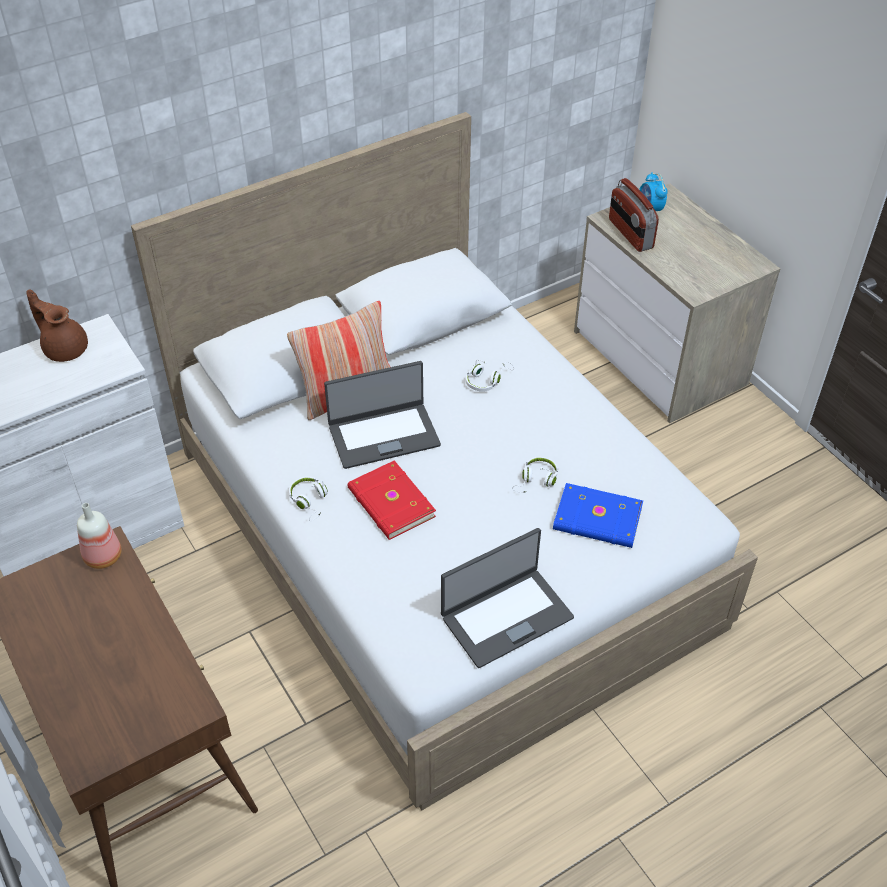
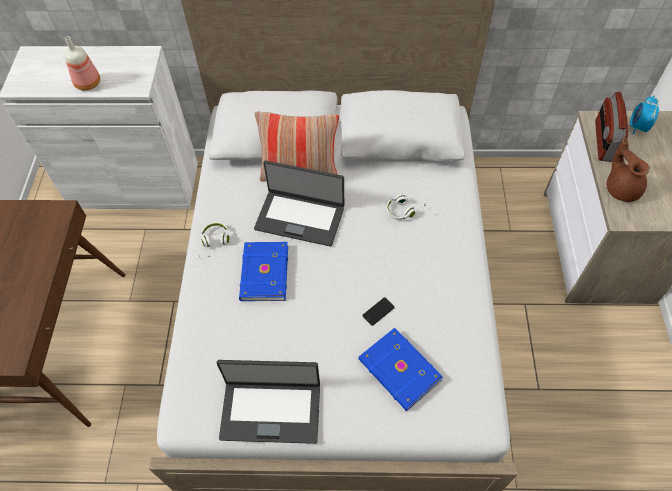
camera: 35 degrees right, 10 degrees up
(65, 348) = (116, 59): brown teapot -> brown teapot (621, 188)
(104, 556) = (51, 217): bottle -> bottle (89, 84)
(390, 504) = (263, 273): red book -> blue book
(536, 480) = (378, 311): white headphones -> phone

